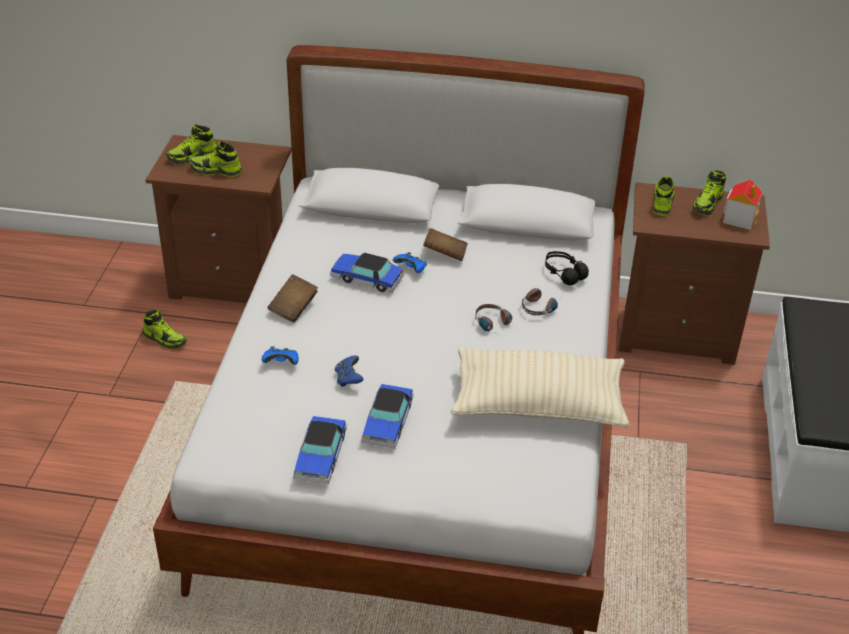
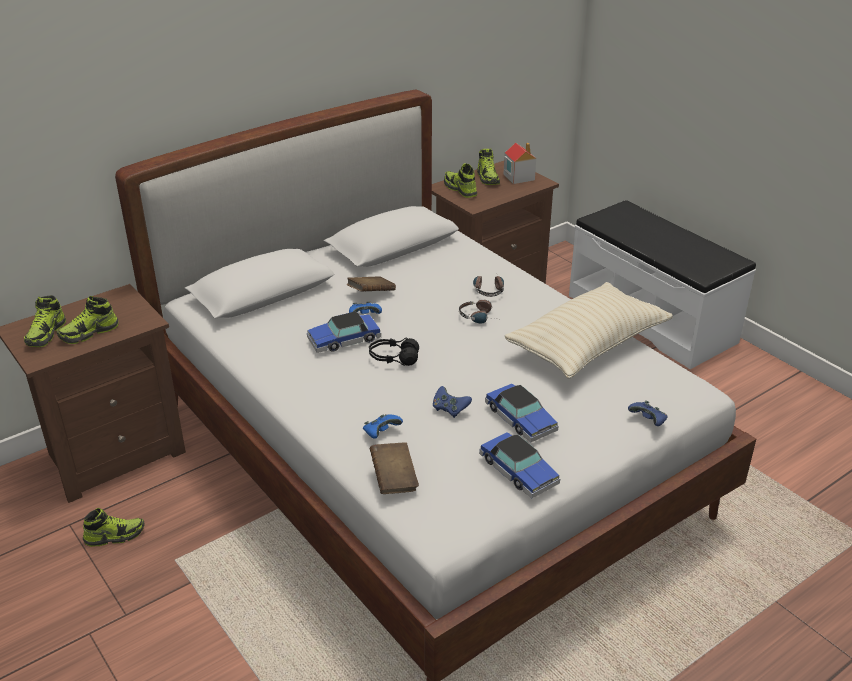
camera: 45 degrees left, 5 degrees down
(293, 308) = (323, 391): brown book -> brown book (394, 479)
(478, 494) = (648, 421): none -> blue game controller
(564, 273) = (469, 262): black headphones -> black headphones (393, 358)

